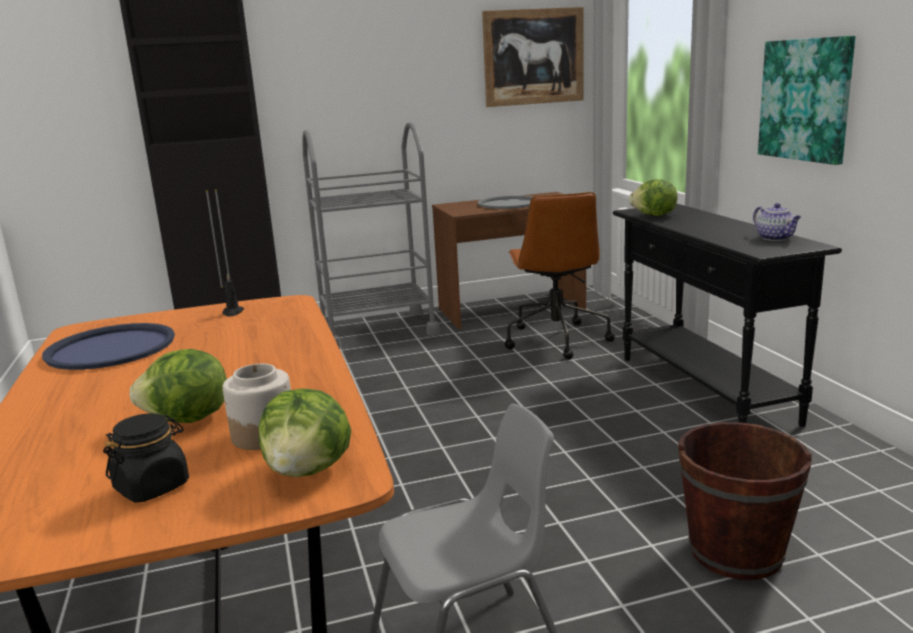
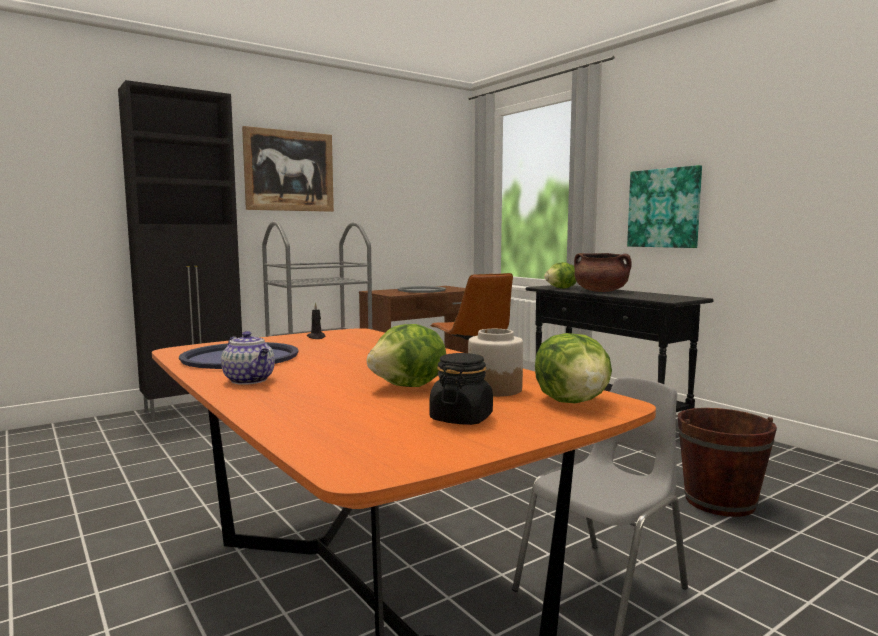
camera: 20 degrees left, 10 degrees down
(533, 57) = (431, 185): picture -> picture (289, 171)
(697, 225) = (601, 291): none -> brown cooking pot
(775, 238) = (665, 295): teapot -> teapot (250, 380)

